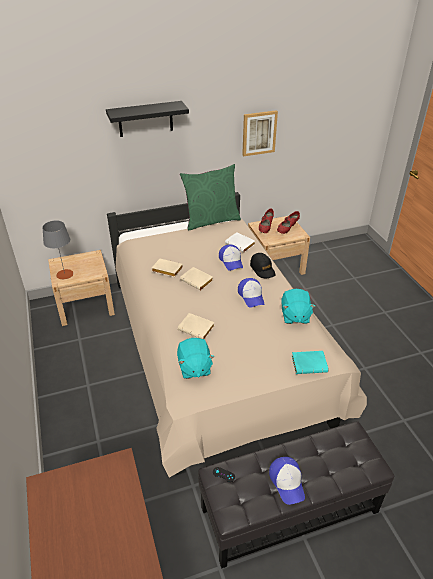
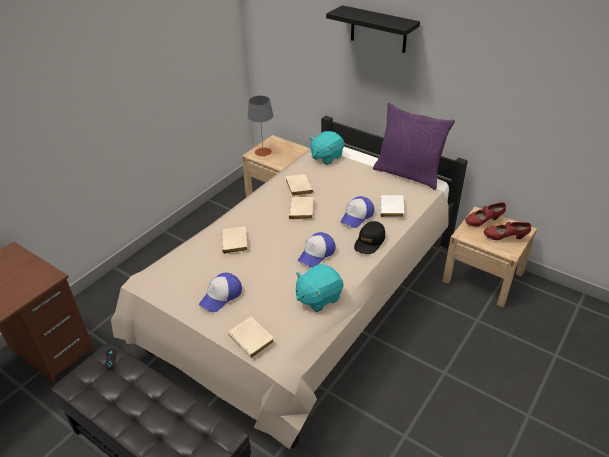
camera: 55 degrees right, 0 degrees up
(194, 368) = (184, 266): turquoise plush toy -> turquoise plush toy (326, 157)
(211, 220) = (408, 174): green pillow -> purple pillow
(259, 133) = (511, 97): picture -> none
(287, 482) = (127, 407): cap -> cap (221, 296)
(310, 364) = (253, 340): turquoise book -> beige book

